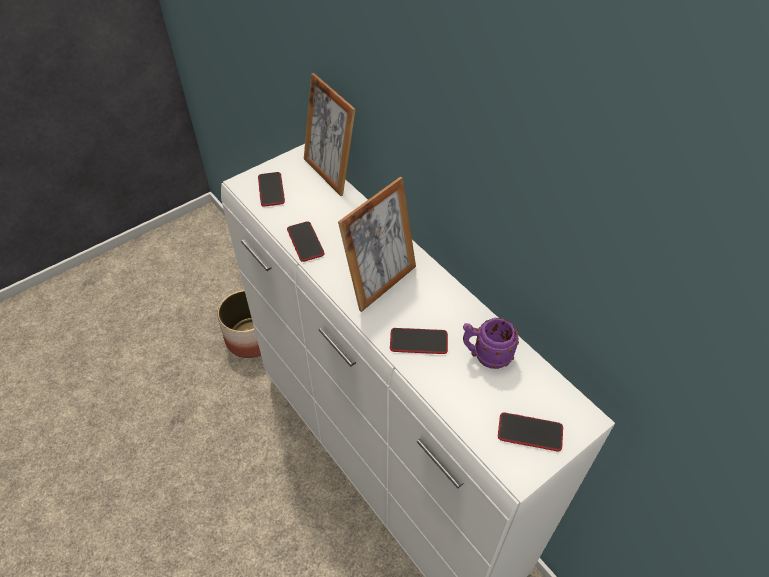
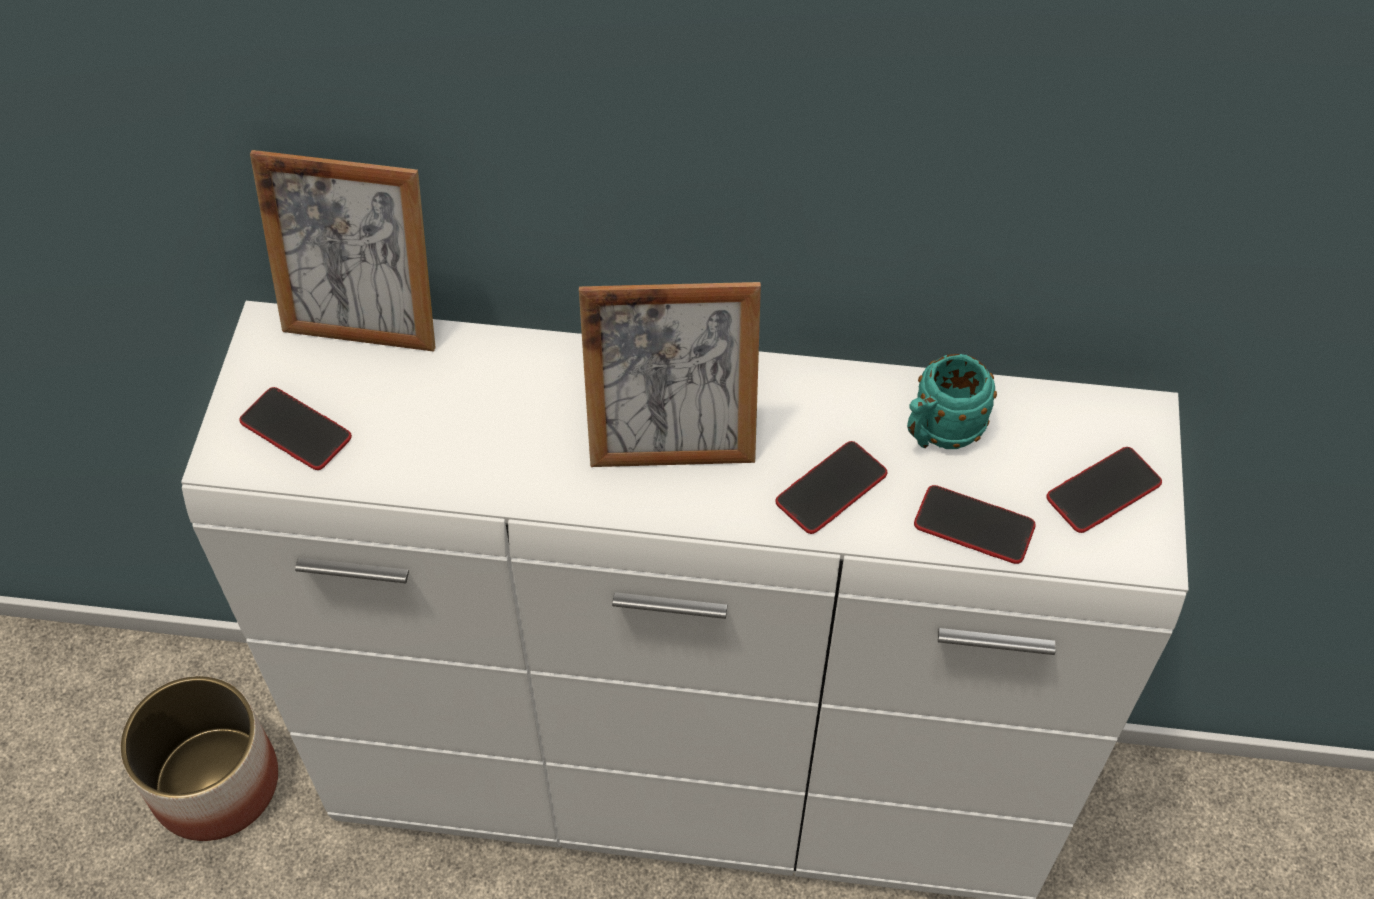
camera: 45 degrees left, 5 degrees up
(305, 242) = (473, 473): phone -> phone (974, 526)
(380, 282) = (672, 444): picture frame -> picture frame turned 90 degrees clockwise
(485, 355) = (938, 433): purple mug -> turquoise mug

